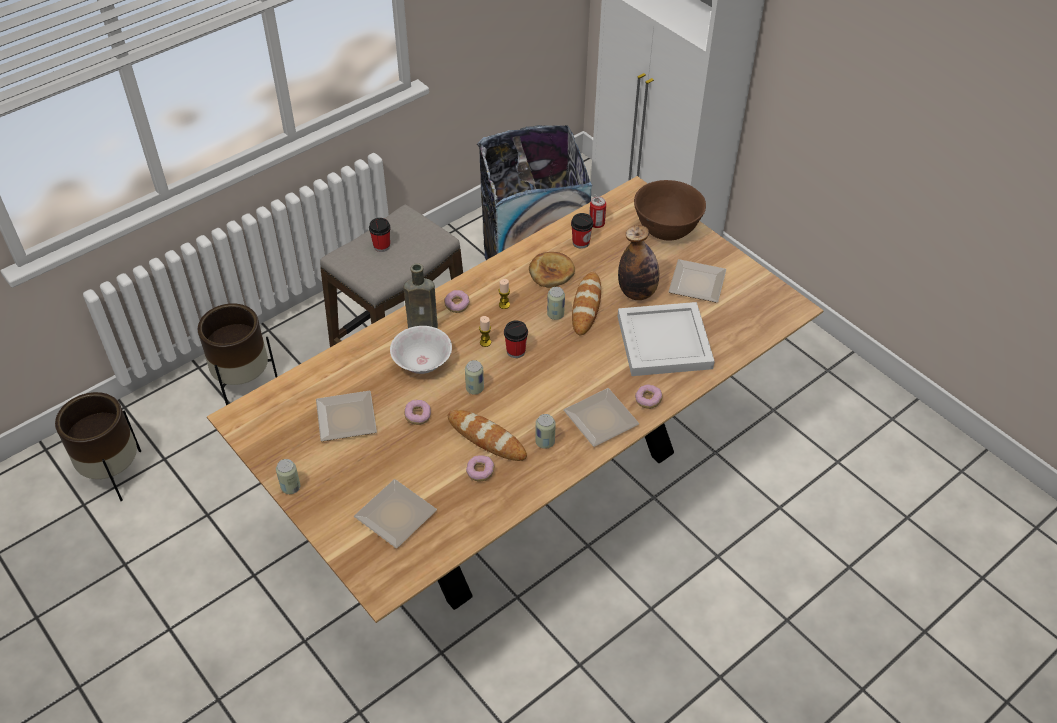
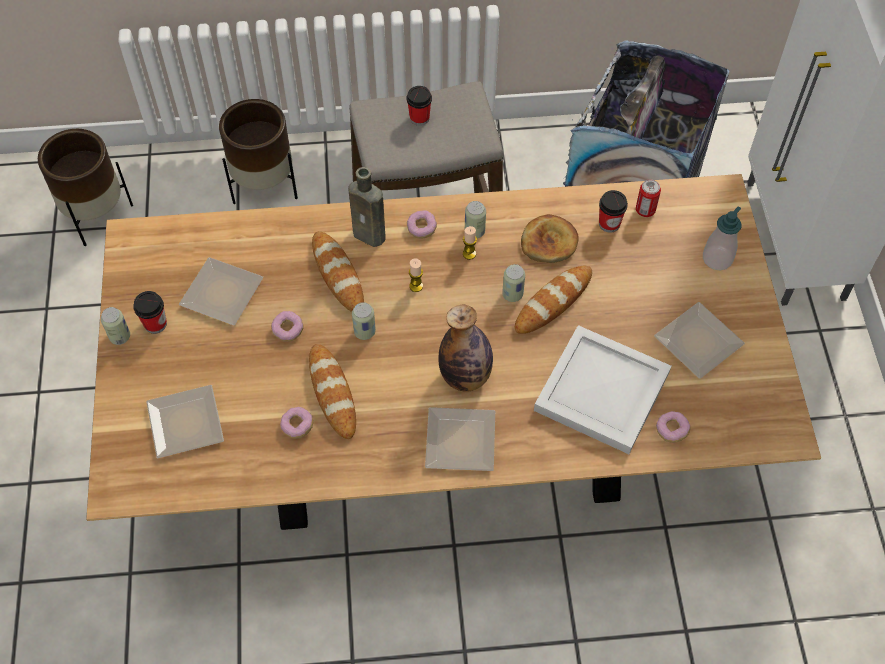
camera: 35 degrees right, 10 degrees up
(422, 363) = (338, 274): white bowl -> bread
(516, 351) = (438, 313): cup -> cup (155, 324)
(545, 442) = (384, 432): can -> can (474, 231)
(637, 292) = (621, 316): bottle -> bottle (465, 376)
(648, 400) = (527, 449): donut -> donut (671, 430)
(666, 230) = (717, 259): brown bowl -> soap dispenser

